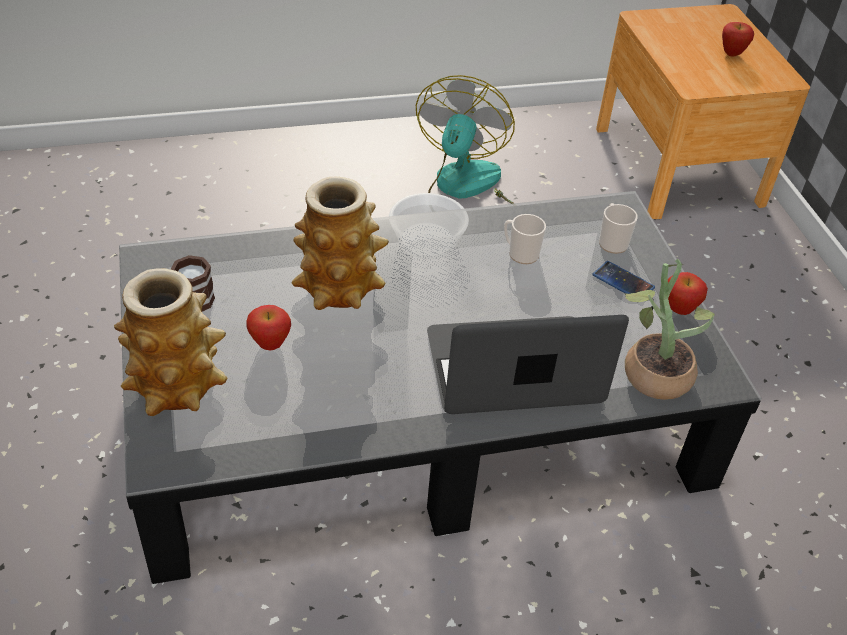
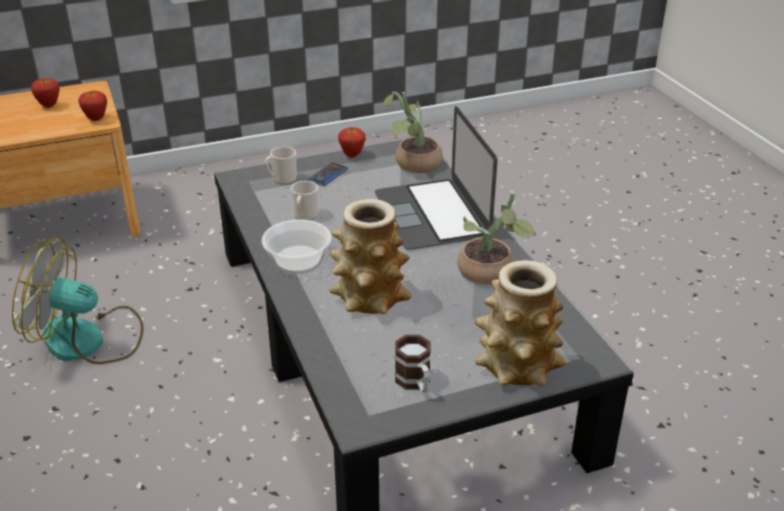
camera: 95 degrees left, 10 degrees down
(270, 345) = (452, 324): apple -> apple (96, 119)
(359, 399) = (490, 274): none -> potted plant

